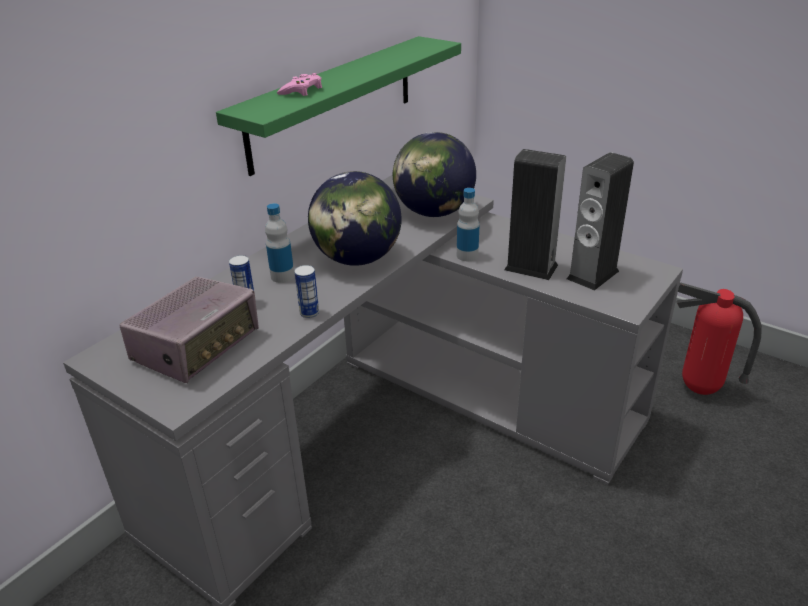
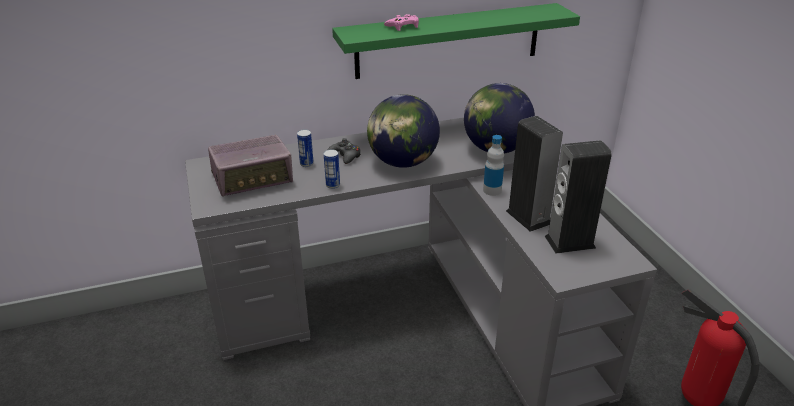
camera: 35 degrees right, 0 degrees up
(282, 276) = (345, 156): bottle -> black game controller

